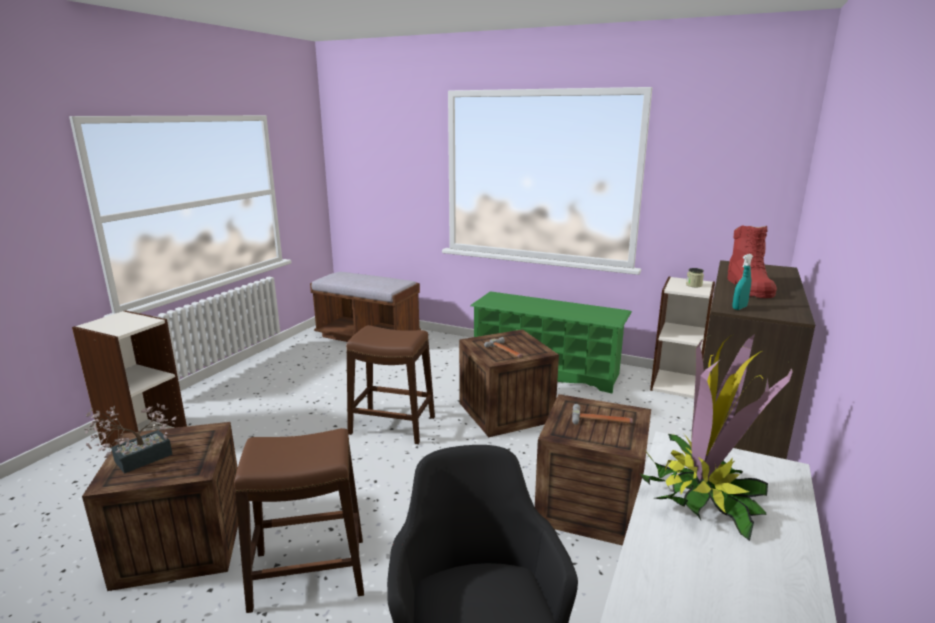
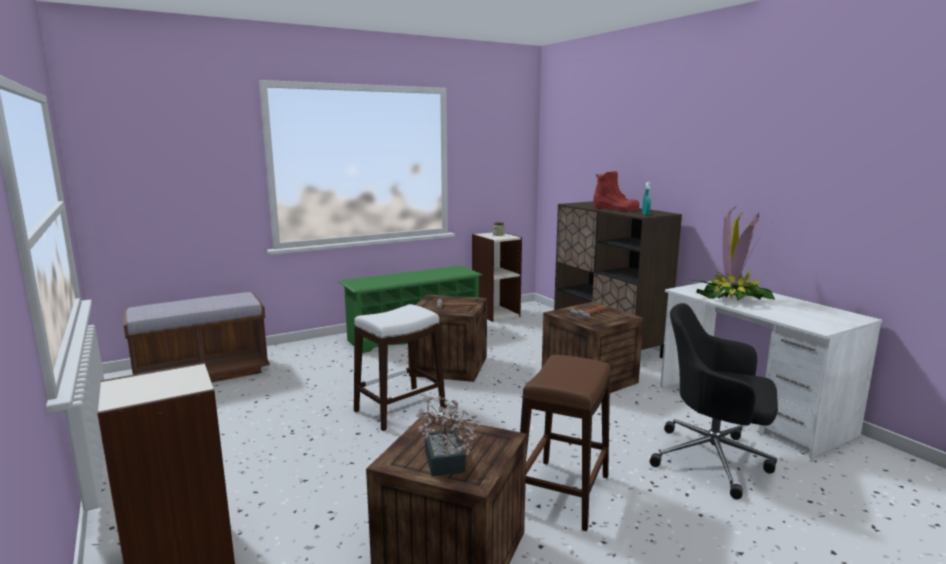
camera: 55 degrees left, 5 degrees down
(392, 425) = (399, 409): brown stool -> white stool

